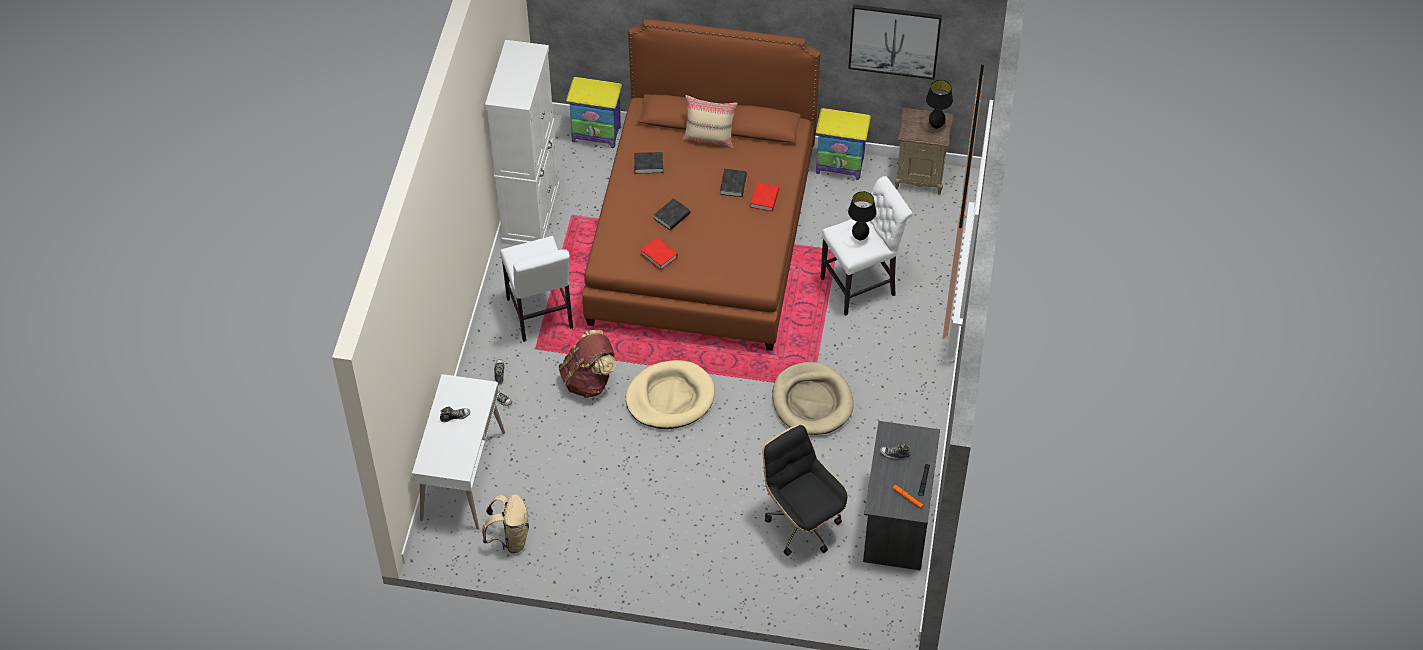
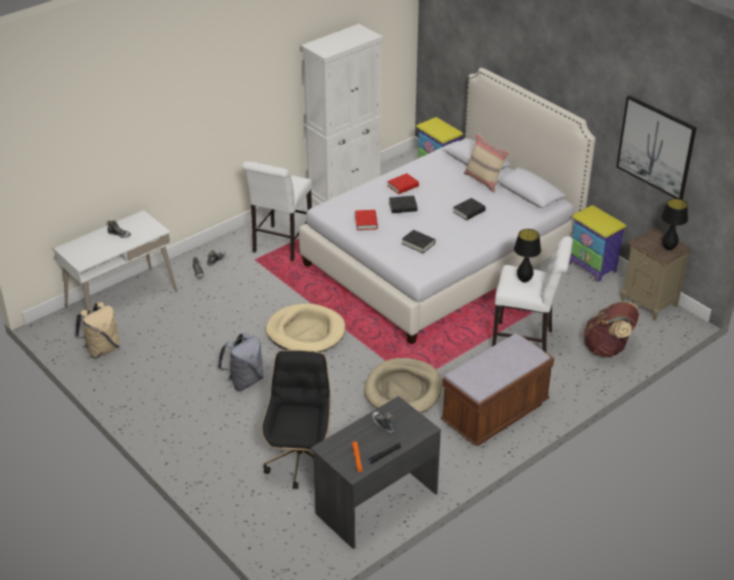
camera: 40 degrees right, 15 degrees down
(589, 381) = (265, 294): brown backpack -> brown backpack (608, 348)
(648, 164) = (423, 175): black book -> black book (418, 243)
(673, 483) = (244, 381): none -> grey backpack
(701, 236) = (441, 257): brown bed -> white bed
(764, 199) = (482, 229): red book -> red book (403, 186)
(904, 374) = (495, 413): none -> brown bench

